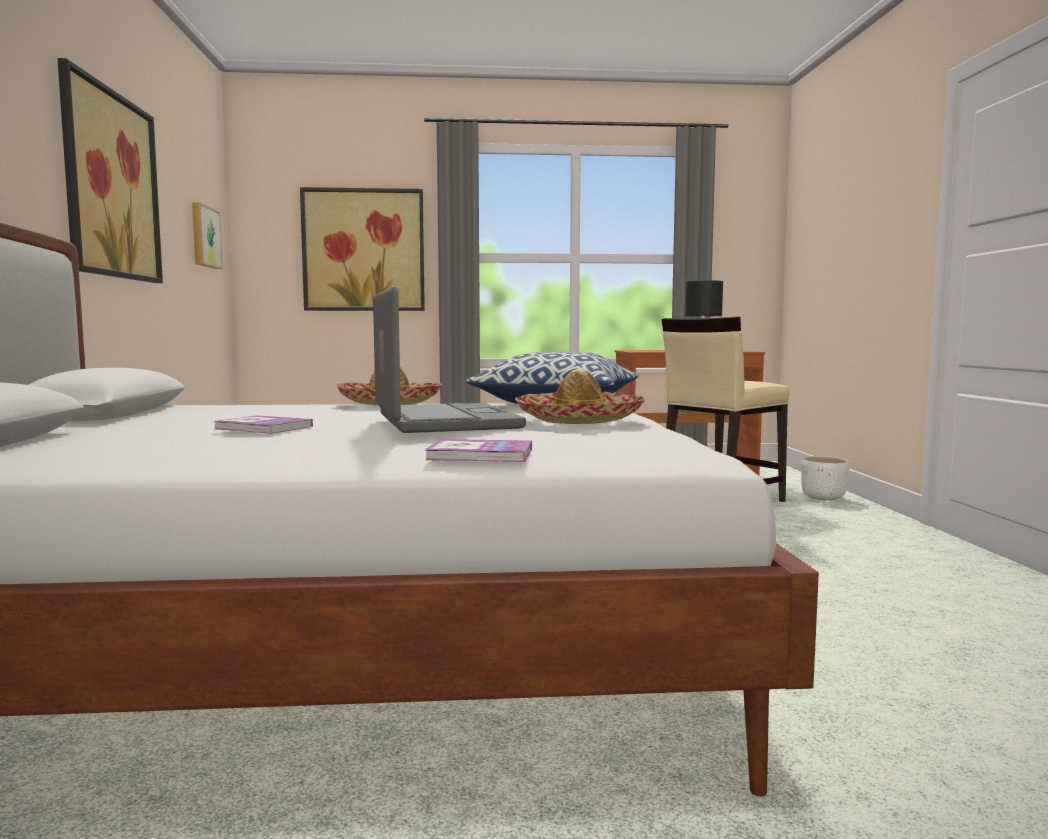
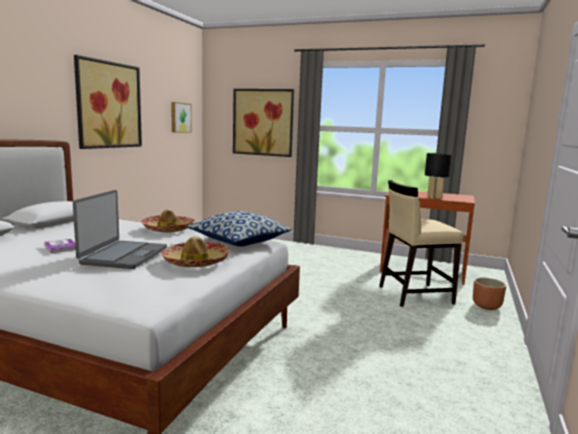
camera: 25 degrees right, 5 degrees up
(480, 454) = (68, 287): book -> none
(824, 498) = (487, 306): white planter -> brown planter

